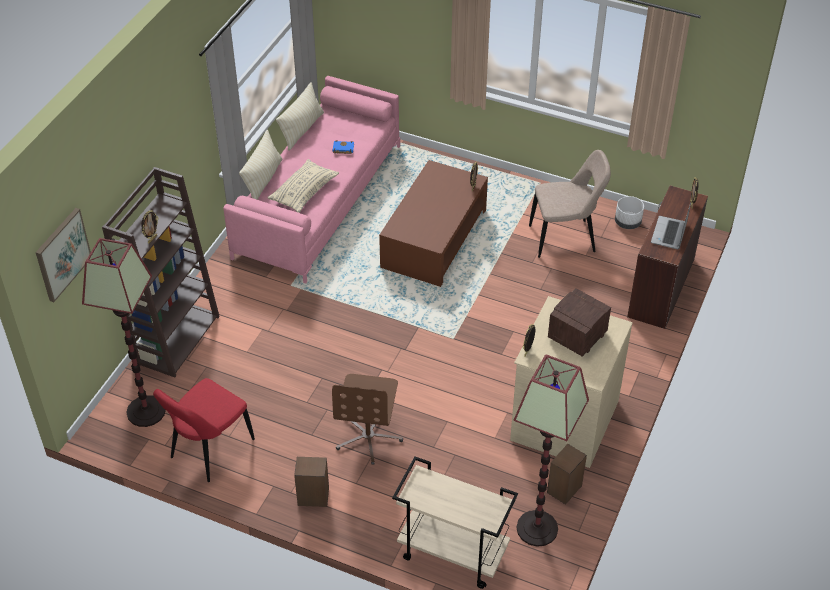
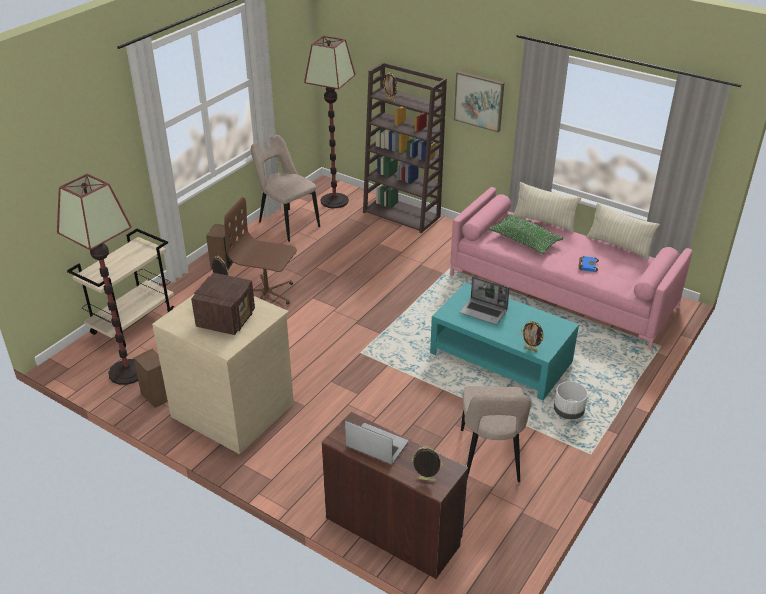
camera: 100 degrees right, 10 degrees down
(62, 254) = (349, 43): picture -> picture (479, 101)
(209, 451) = (287, 224): red chair -> beige chair
(304, 192) = (525, 241): beige pillow -> green pillow
(426, 219) = (484, 312): none -> laptop
(434, 238) = (501, 357): brown coffee table -> turquoise coffee table
(576, 336) = (227, 319): radio -> radio turned 60 degrees clockwise
(627, 222) = (513, 524): white planter -> white planter (568, 412)

